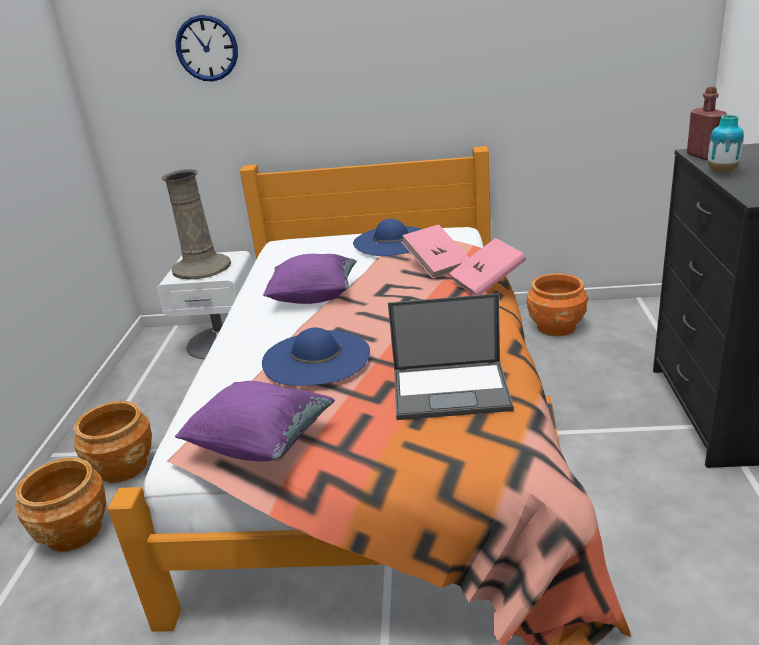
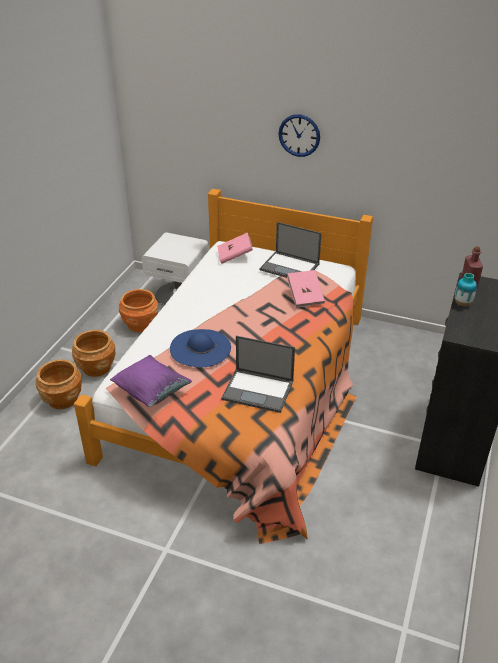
camera: 15 degrees right, 10 degrees up
(202, 268) = (173, 248): beige vase -> none
(207, 48) = (201, 112): wall clock -> wall clock (299, 135)
(314, 297) = (222, 300): purple pillow -> none
(392, 241) = (290, 267): blue hat -> laptop
(487, 283) = (324, 321): pink book -> pink book (235, 256)
(556, 326) = (394, 346): orange planter -> orange planter (140, 324)

